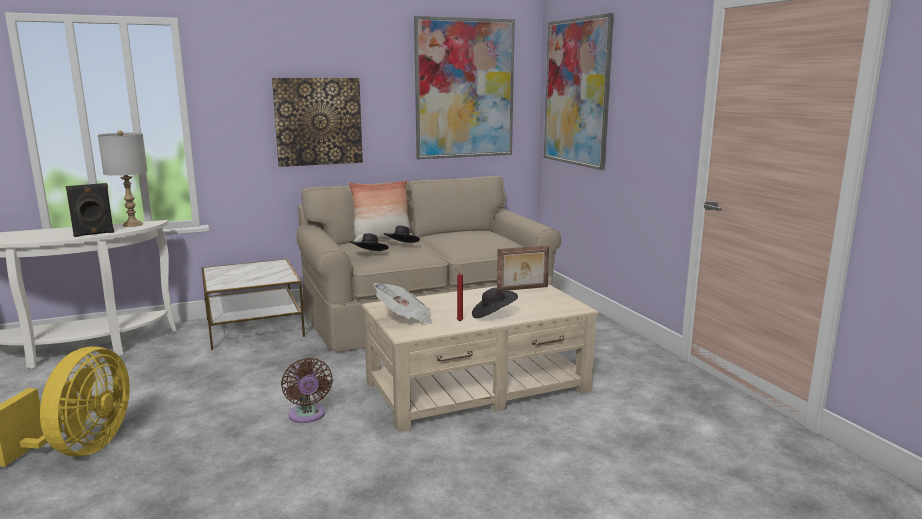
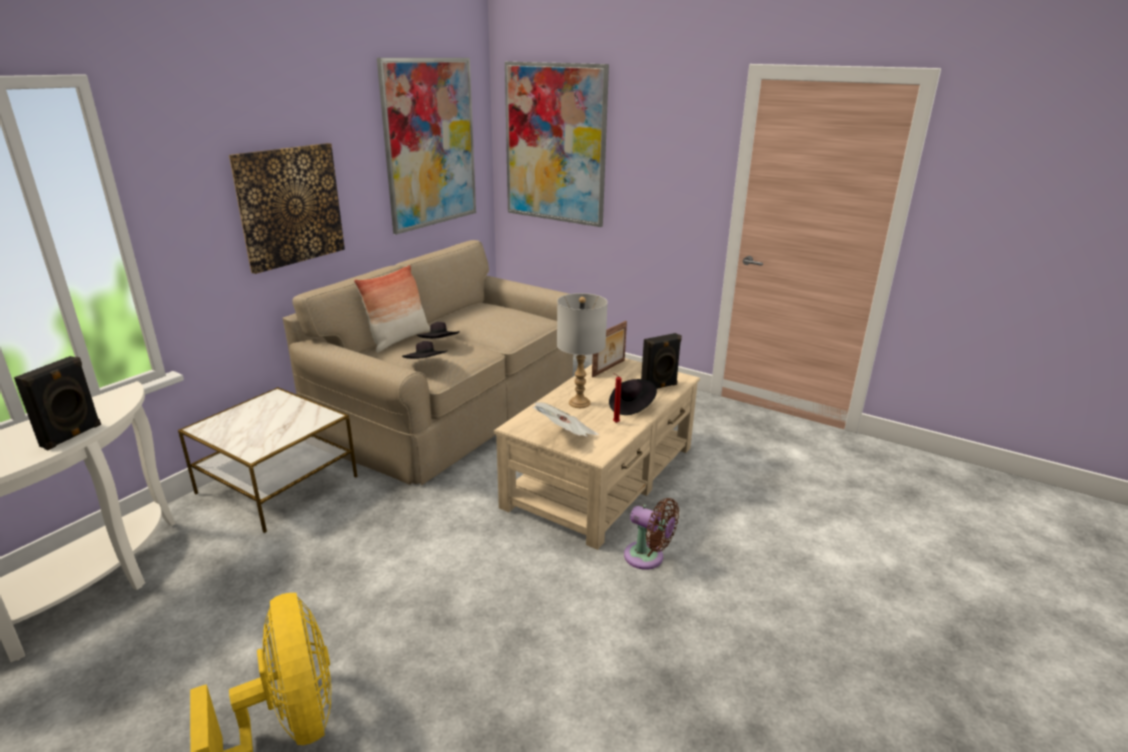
camera: 35 degrees left, 10 degrees up
(132, 225) = (100, 403): grey table lamp -> grey table lamp (579, 403)
(307, 416) = (493, 569): brown fan -> brown fan (647, 558)
(544, 309) = (659, 387): none -> black speaker

